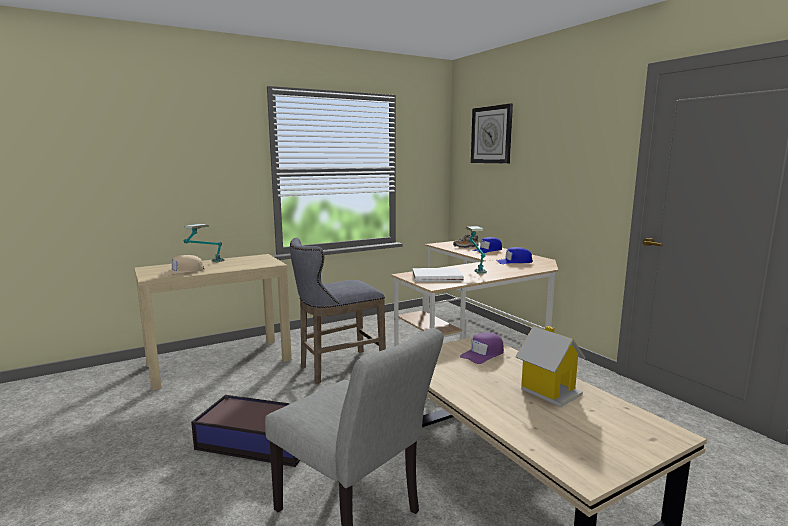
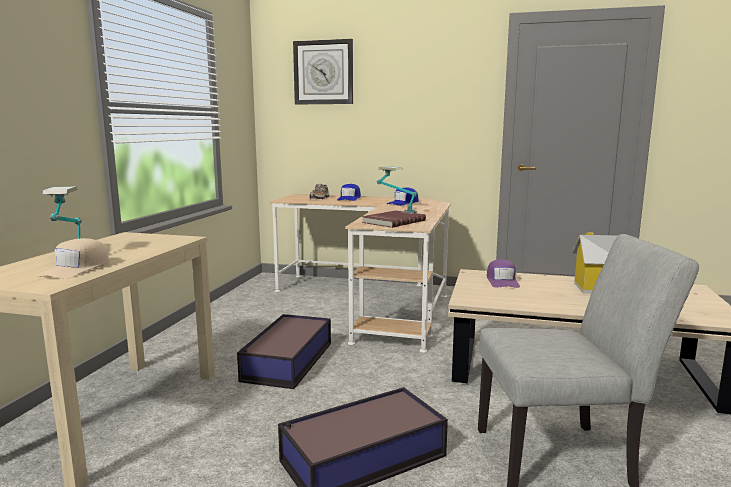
camera: 45 degrees left, 0 degrees up
(337, 368) = (287, 362): grey stool -> storage box
(436, 277) = (393, 221): white book -> red book

